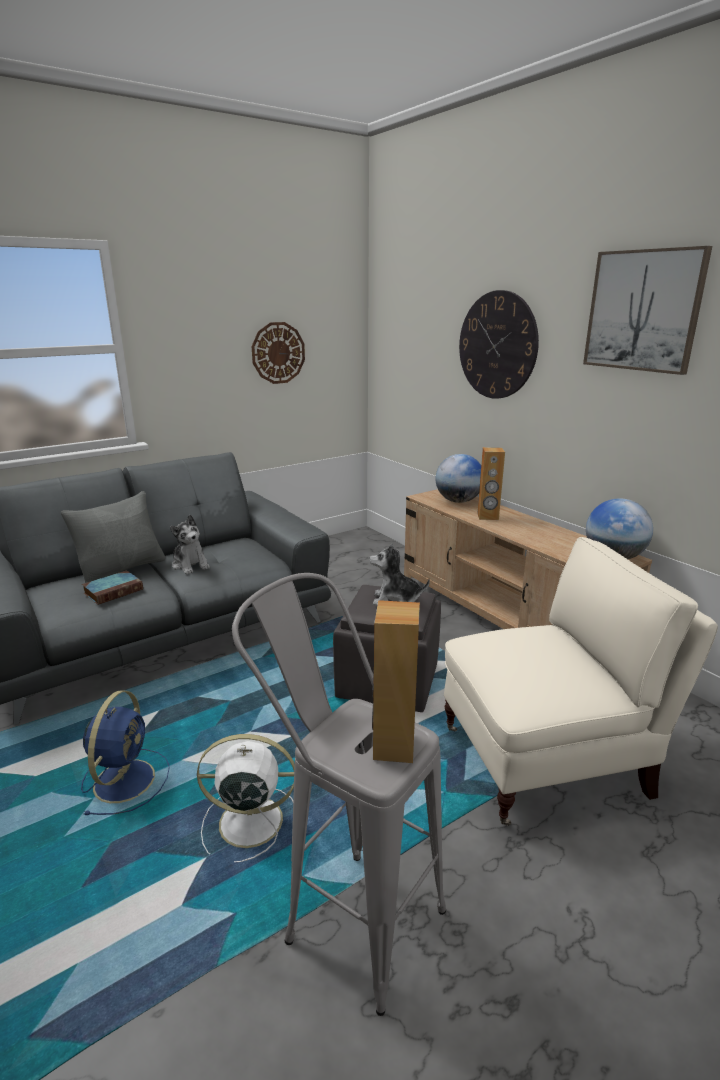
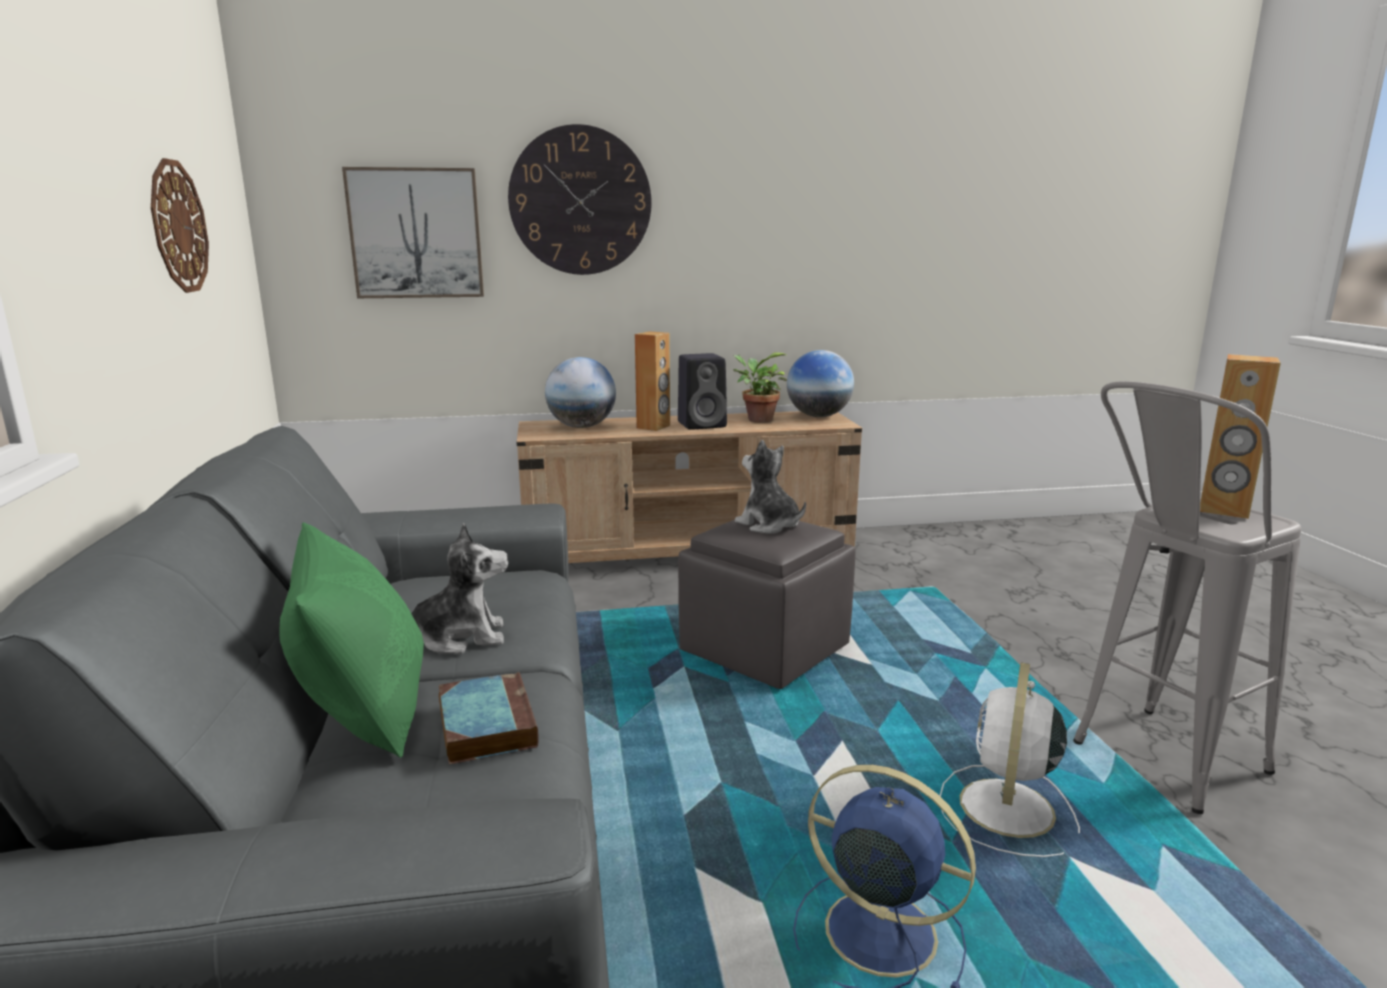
camera: 65 degrees left, 5 degrees down
(122, 568) = (364, 710): grey pillow -> green pillow
(395, 600) = (769, 525): plush toy -> plush toy turned 105 degrees clockwise
(517, 527) = (703, 424): none -> black speaker
(549, 761) = (955, 607): beige armchair -> none
(561, 540) = (757, 420): none -> potted plant
(643, 311) = (783, 151): picture -> picture (416, 233)

